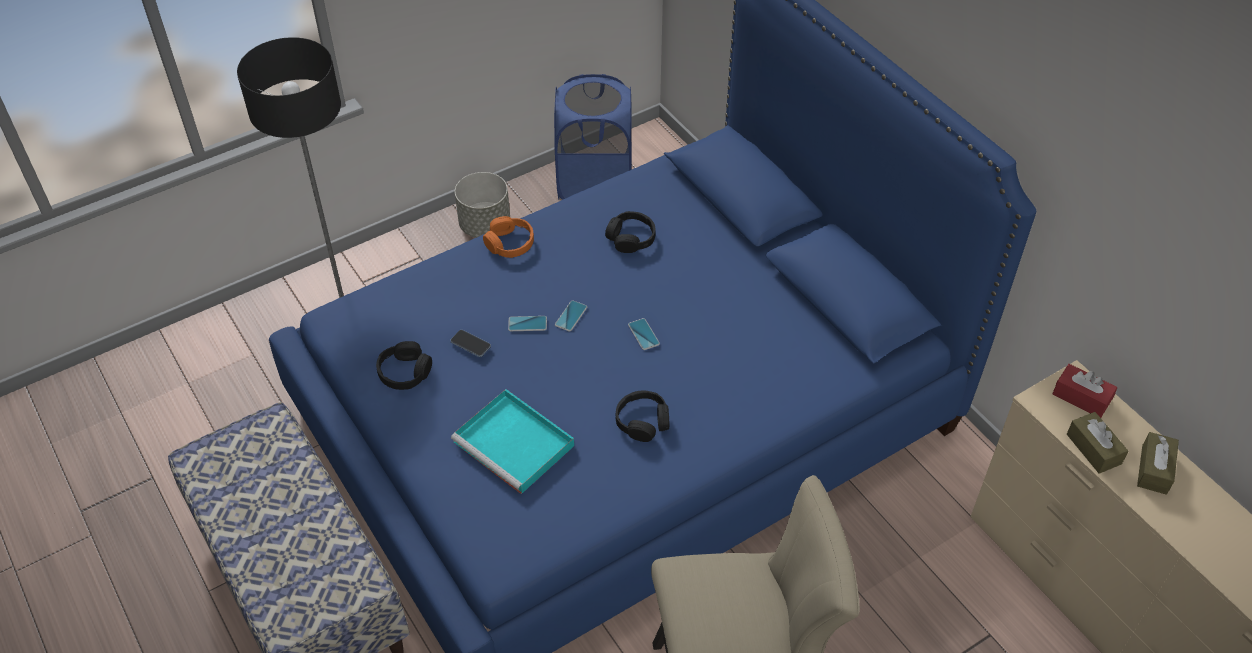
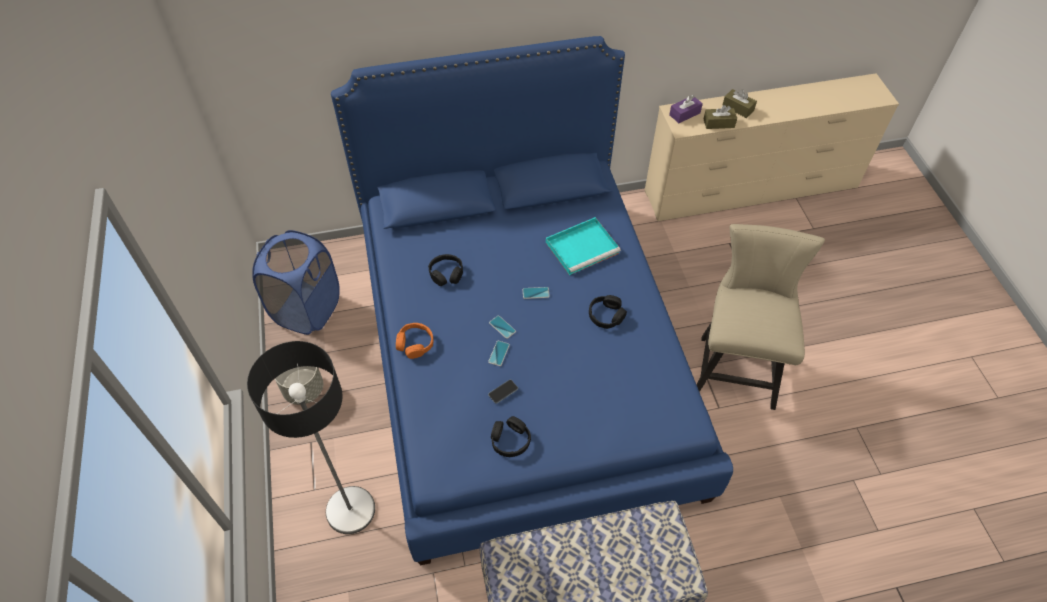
camera: 70 degrees left, 5 degrees up
(516, 444) = (600, 389): turquoise tray -> turquoise tray (583, 247)
(1081, 397) = (684, 114): red tissue box -> purple tissue box

